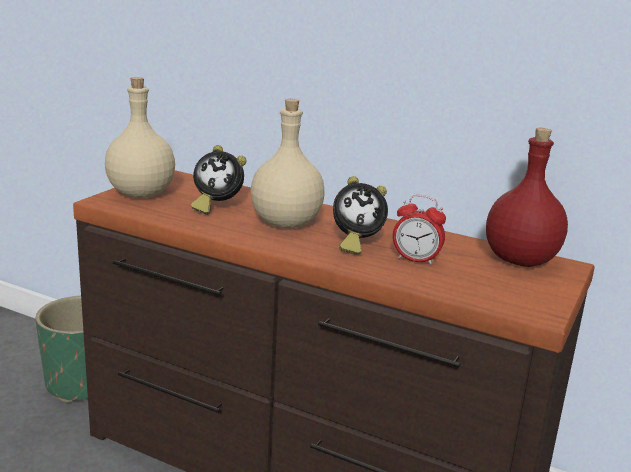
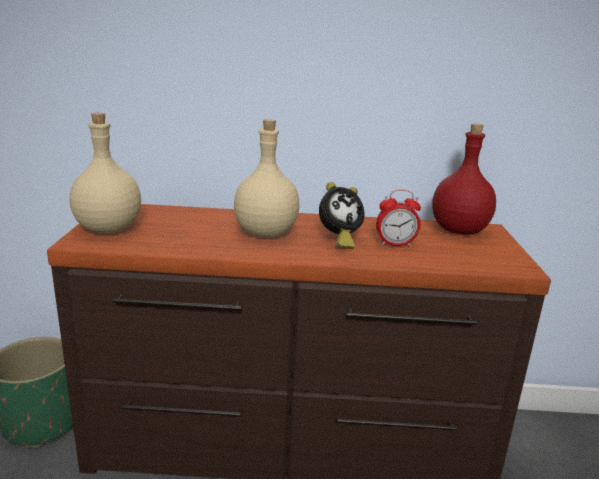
camera: 25 degrees left, 0 degrees up
(216, 207) = (191, 229): alarm clock -> none

